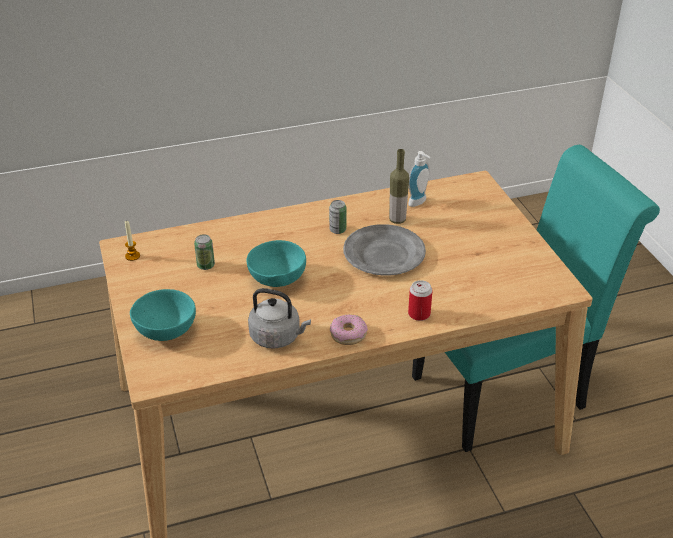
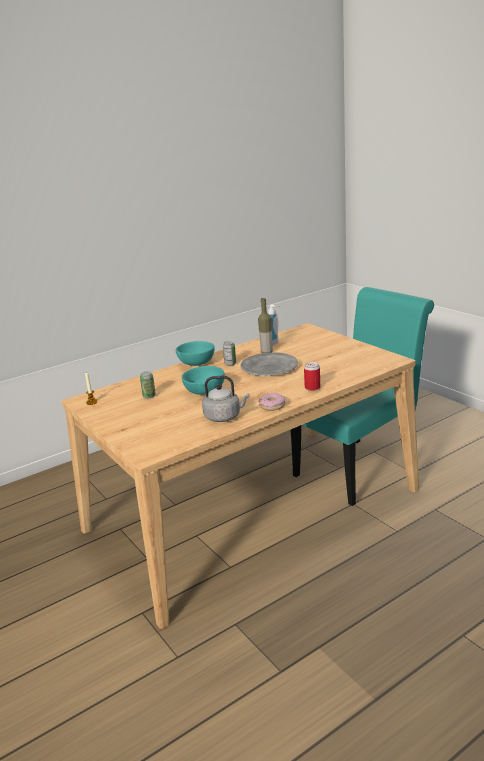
camera: 15 degrees left, 15 degrees down
(164, 330) = (139, 431): turquoise bowl -> turquoise bowl (195, 364)

